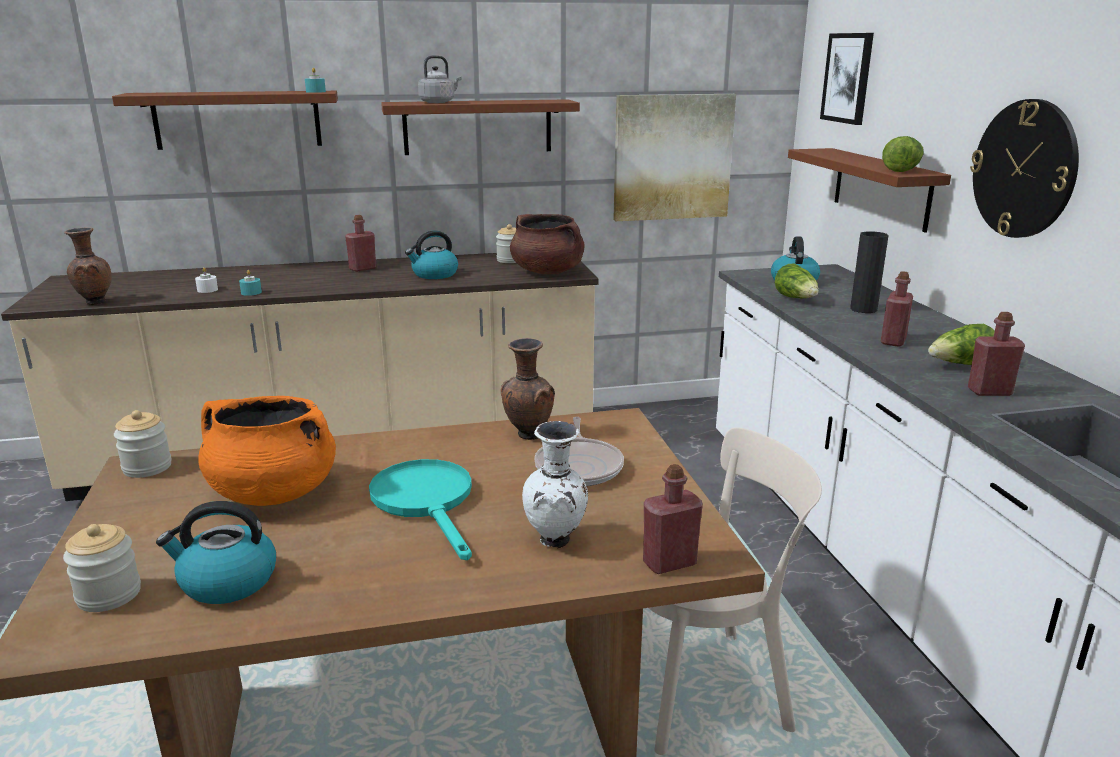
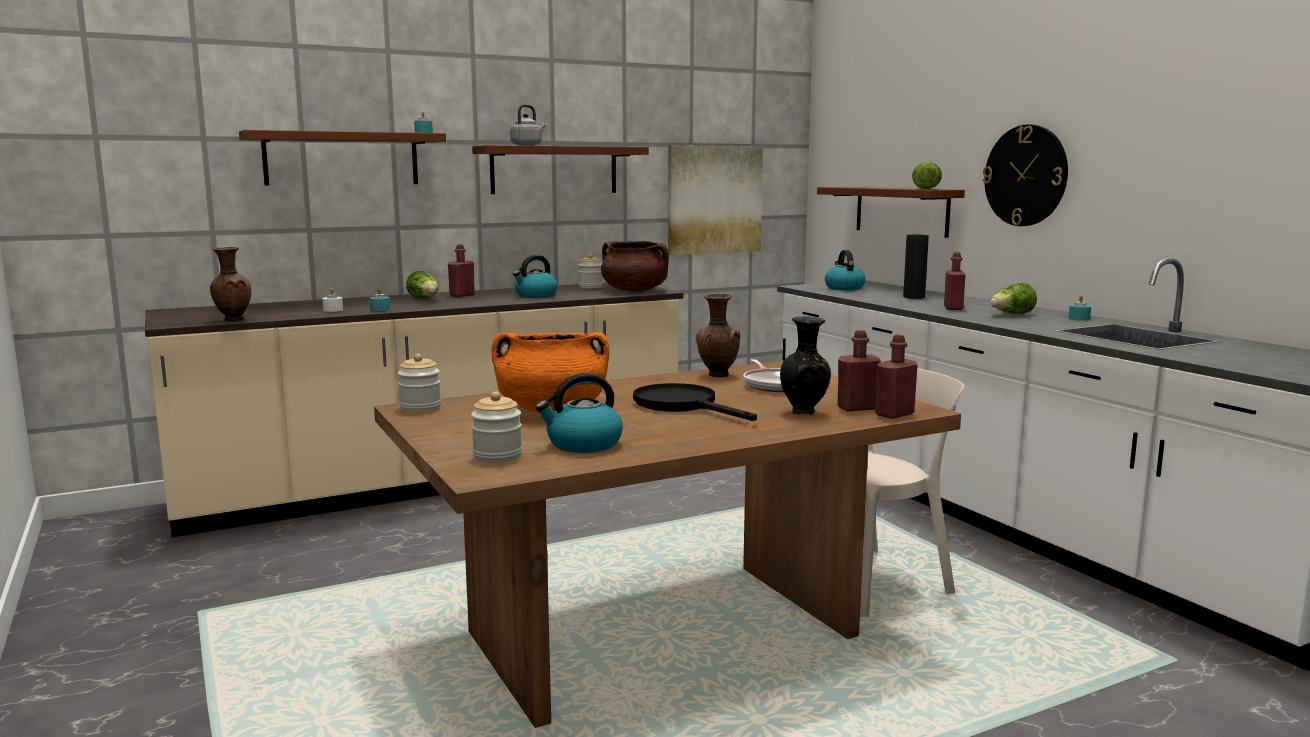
camera: 15 degrees left, 10 degrees down
(427, 502) = (683, 405): turquoise frying pan -> black frying pan
(556, 542) = (805, 413): white vase -> black vase
(796, 299) = (858, 295): lettuce -> lettuce (425, 299)
(848, 78) = (859, 129): picture -> none
(989, 392) = (1043, 323): red bottle -> red bottle (857, 408)
(1051, 385) = (1079, 318): none -> turquoise candle

